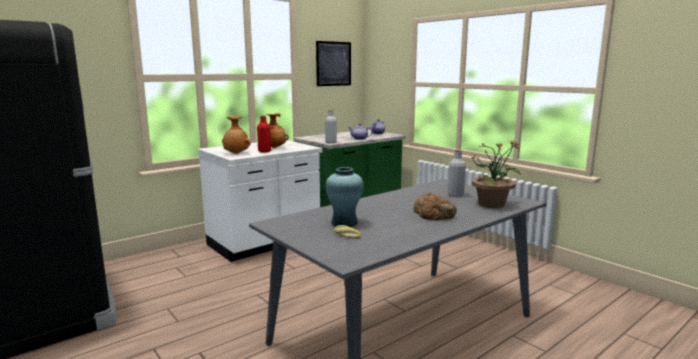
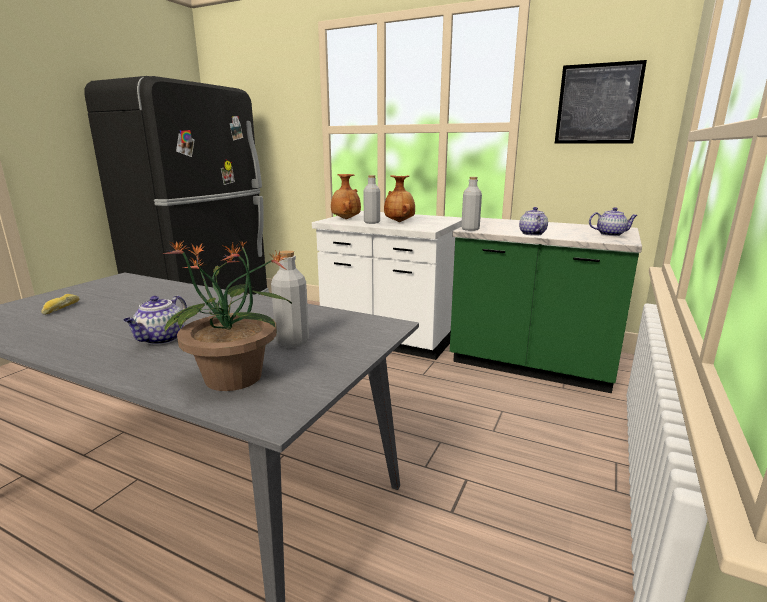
camera: 65 degrees right, 5 degrees up
(264, 151) = (372, 222): red bottle -> grey bottle
(344, 223) = (116, 301): turquoise vase -> none
(435, 213) = (161, 339): bread -> teapot

